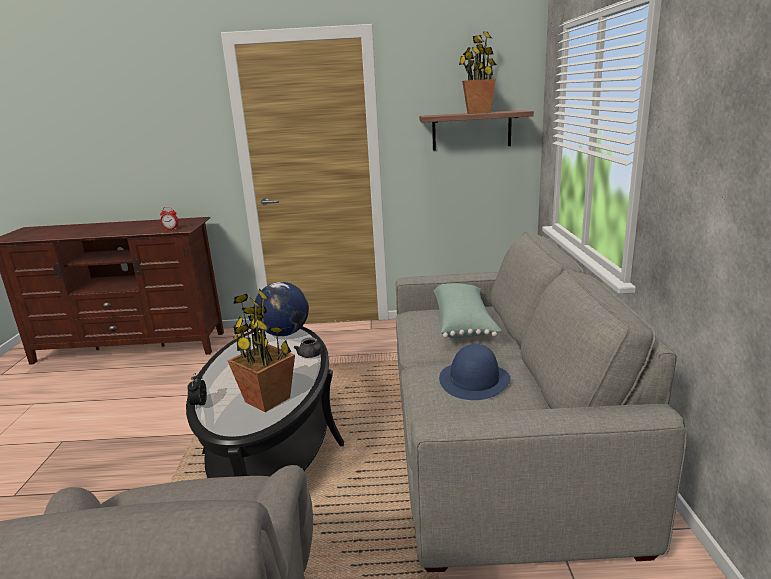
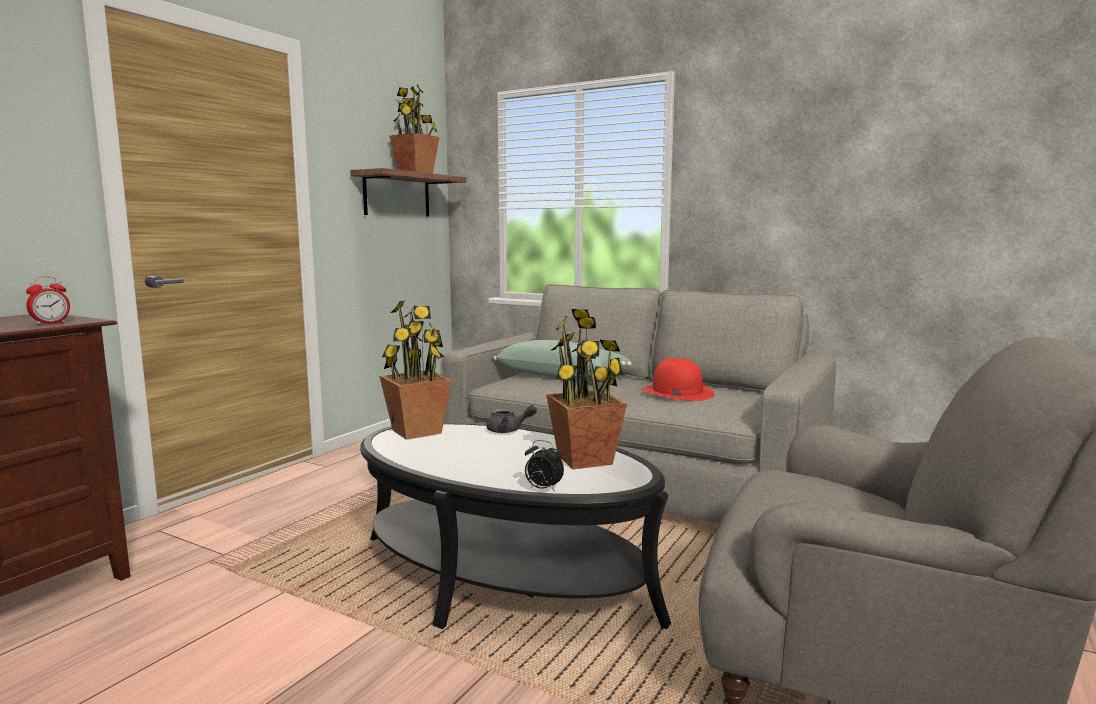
camera: 60 degrees left, 10 degrees down
(284, 333) = (416, 431): globe -> potted plant
(474, 380) = (676, 392): blue hat -> red hat

